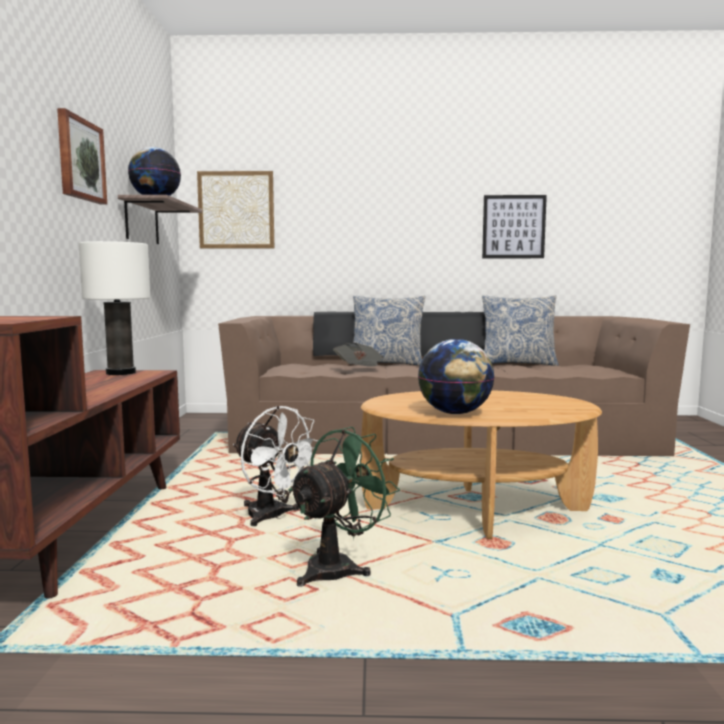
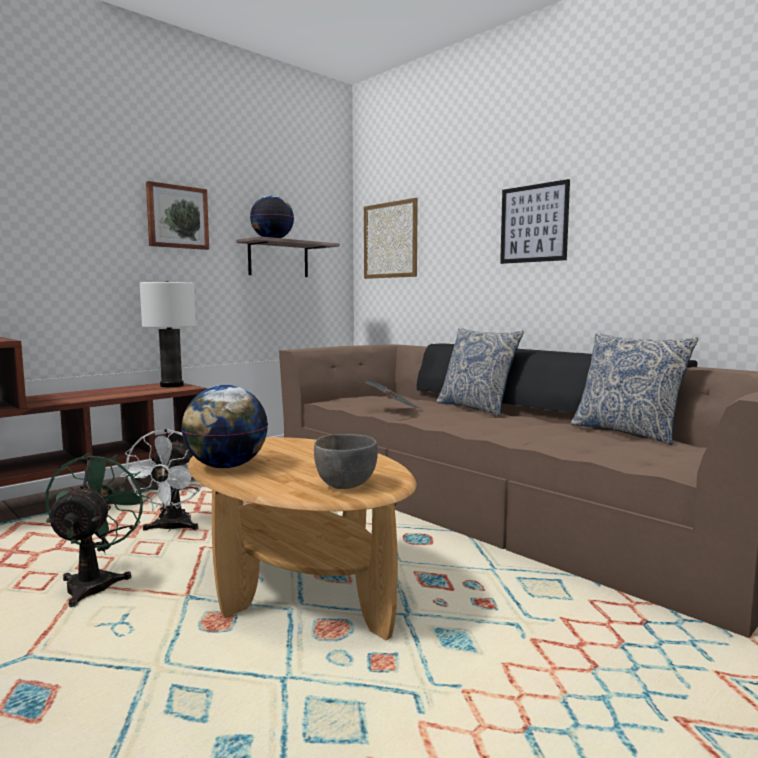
camera: 45 degrees right, 0 degrees up
(339, 567) = (95, 582): green fan -> green fan turned 90 degrees counterclockwise
(513, 227) = (674, 235): picture -> picture (533, 223)
(556, 405) = (345, 485): none -> grey bowl

